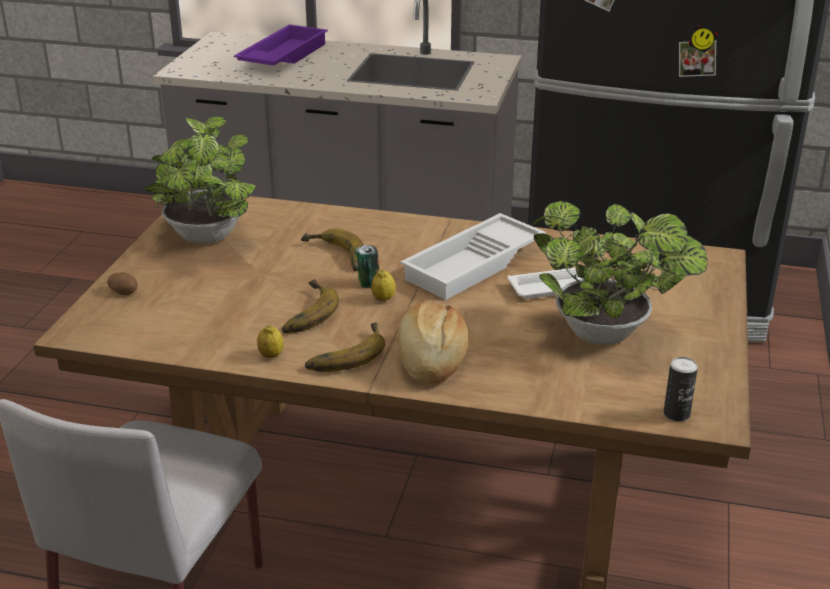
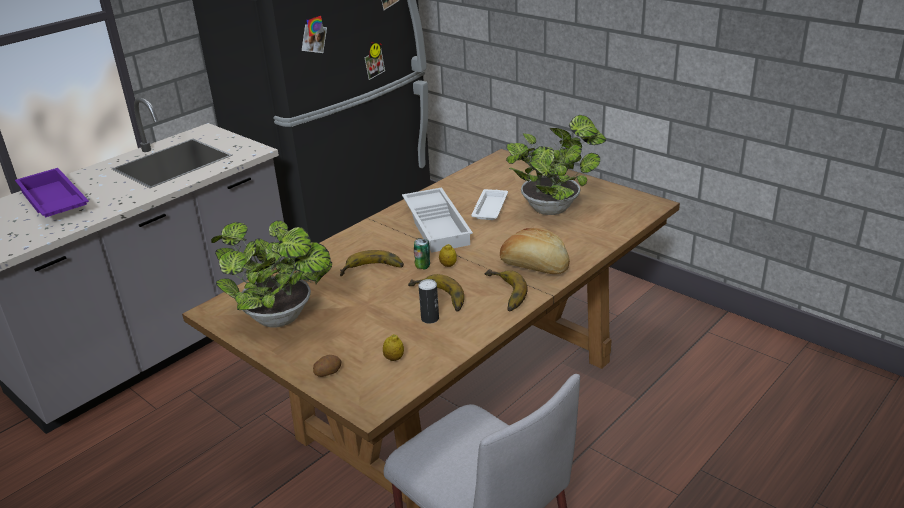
camera: 60 degrees left, 0 degrees up
(271, 355) = (481, 322): lemon -> lemon (394, 358)
(676, 414) = (641, 211): can -> can (430, 318)

